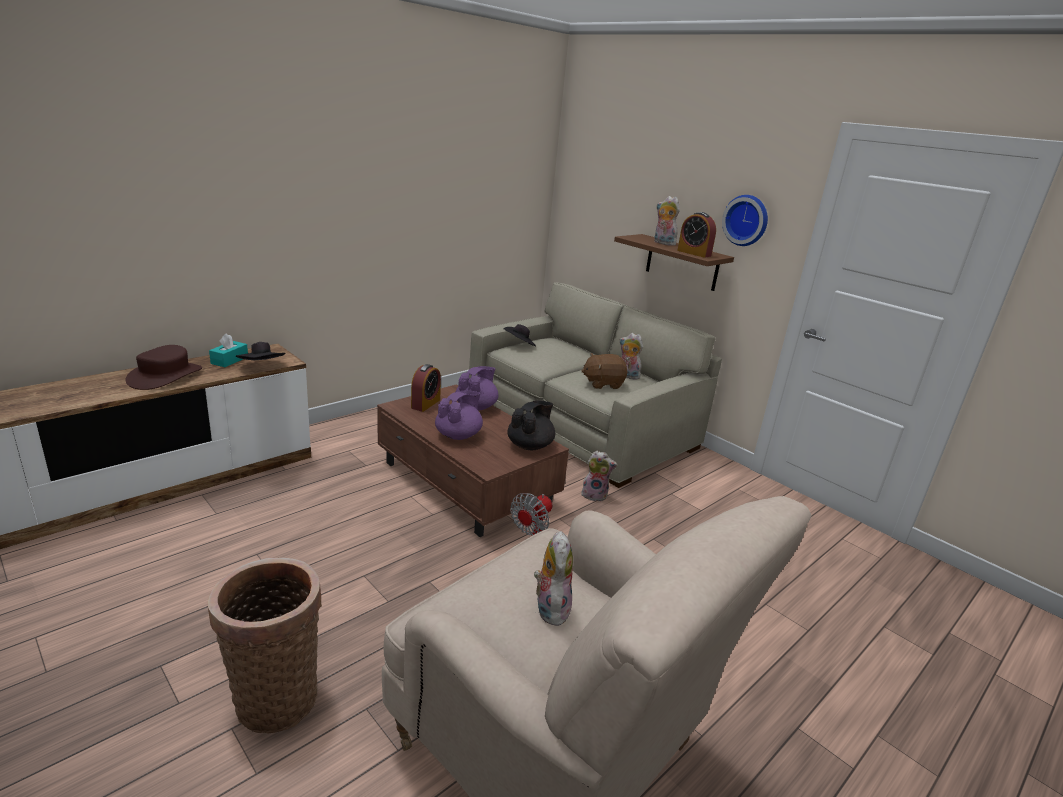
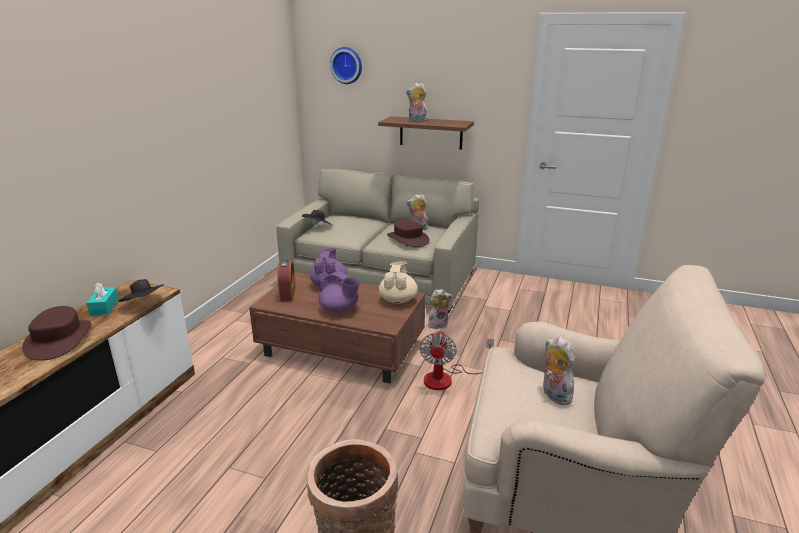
camera: 25 degrees left, 0 degrees up
(458, 435) = (339, 309): purple teapot -> purple teapot turned 120 degrees clockwise
(530, 445) = (398, 299): black teapot -> beige teapot
(603, 383) = (408, 239): brown plush toy -> brown hat
(694, 253) = (448, 123): alarm clock -> none
(746, 220) = (478, 92): wall clock -> wall clock (347, 65)

